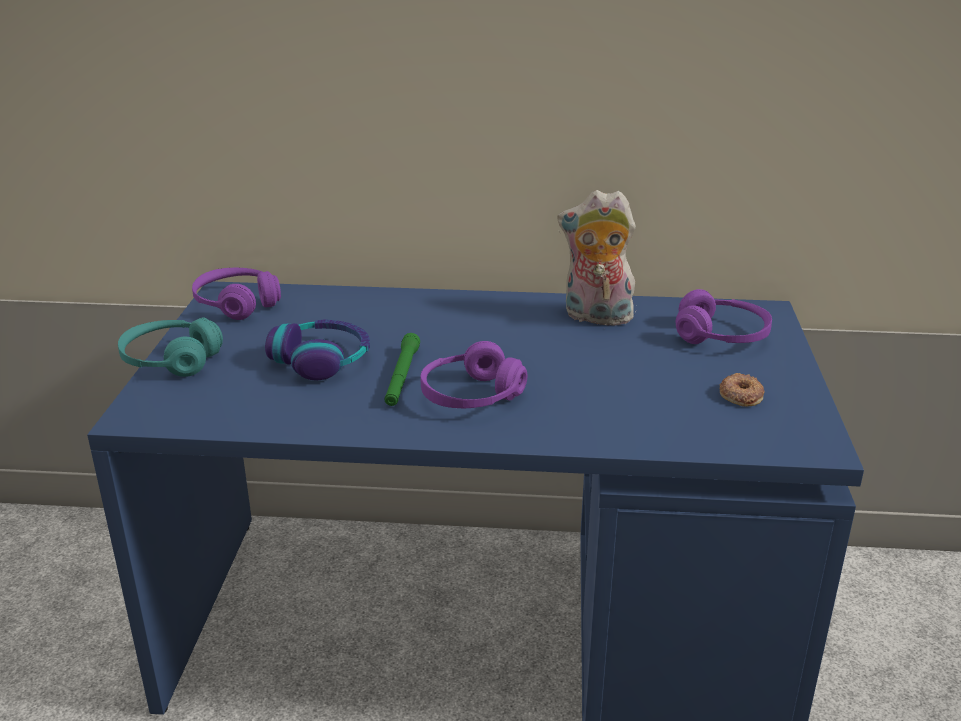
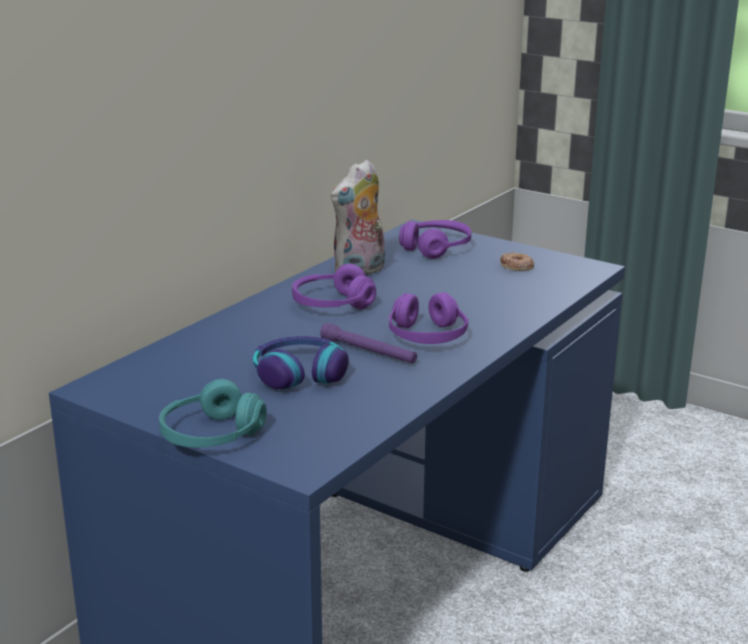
camera: 60 degrees left, 5 degrees down
(237, 304) = (132, 387): purple headphones -> purple headphones (332, 304)
(402, 377) = (368, 351): green flashlight -> purple flashlight

